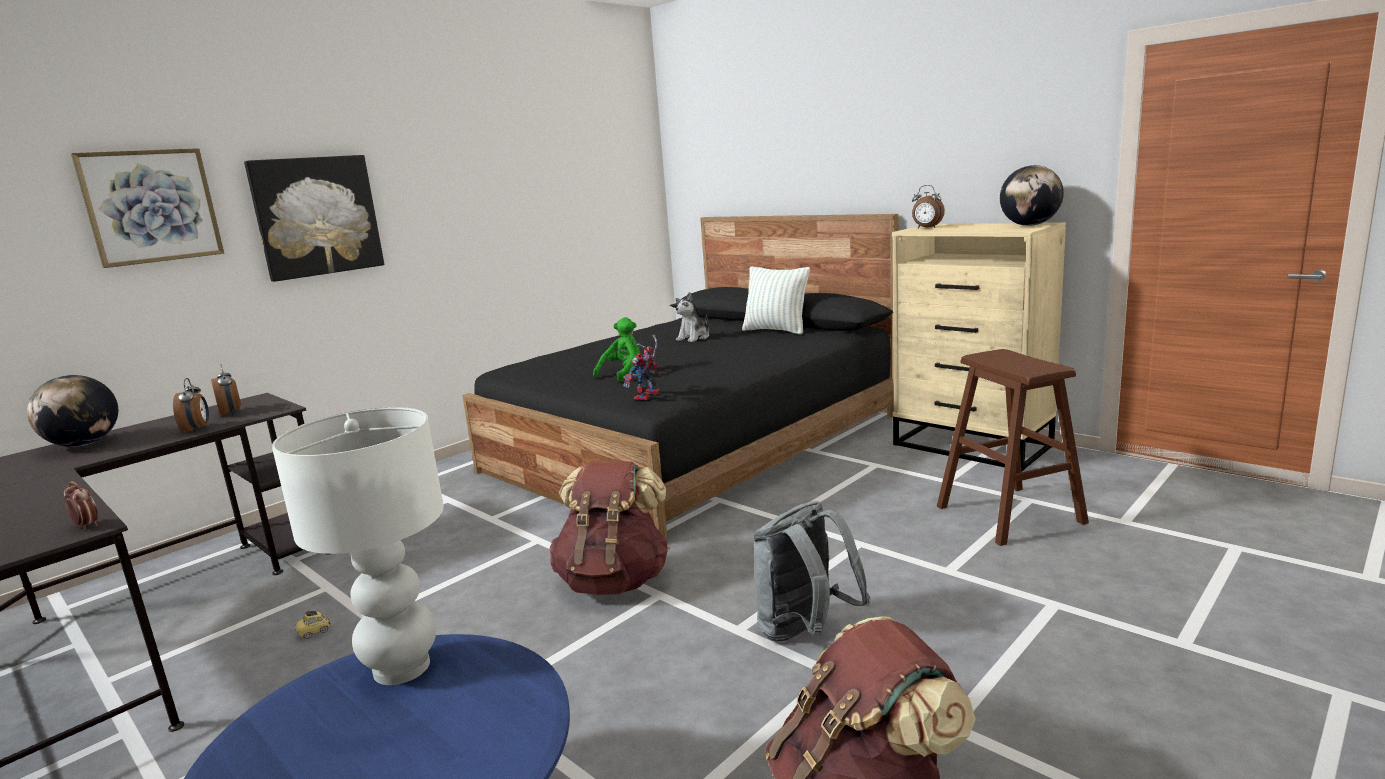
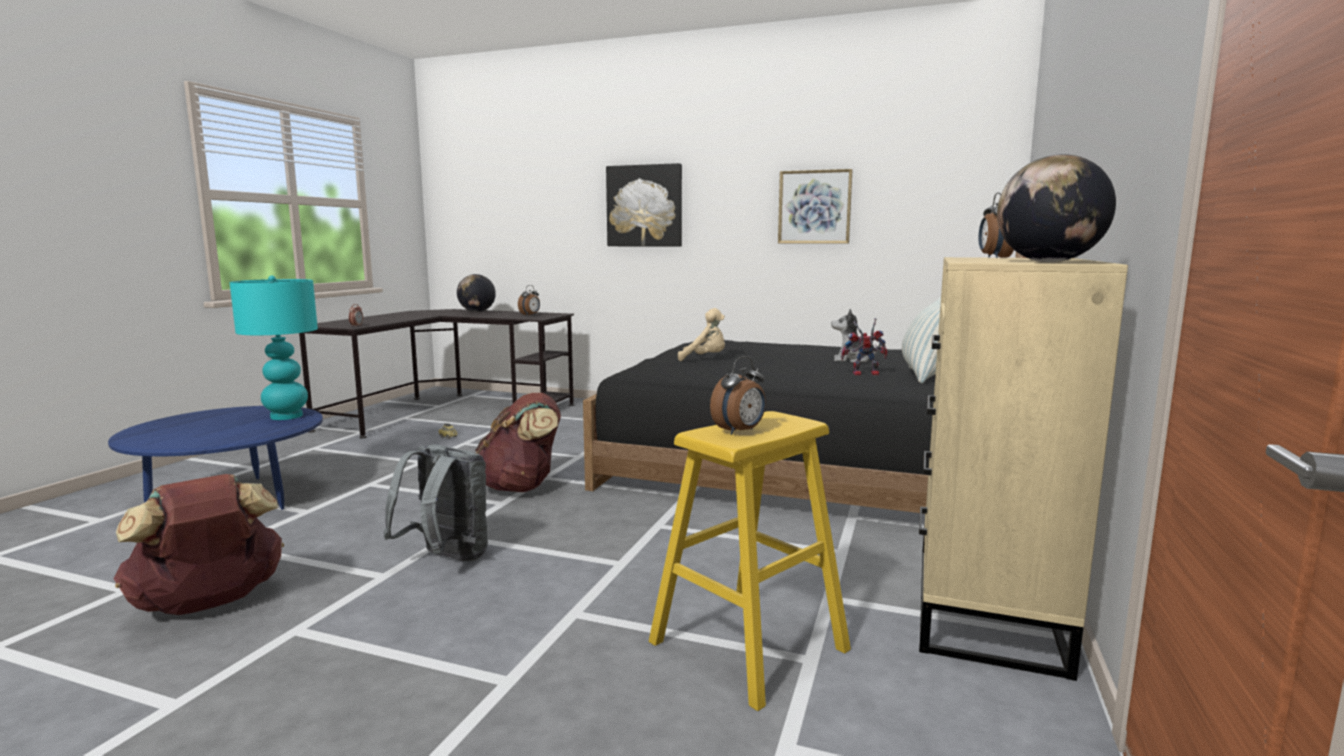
camera: 65 degrees right, 5 degrees down
(151, 206) = (558, 192): picture -> picture (814, 207)
(197, 429) = (498, 316): alarm clock -> alarm clock (740, 431)
(402, 667) = (287, 416): white table lamp -> turquoise table lamp
(623, 373) = (705, 359): green plush toy -> beige plush toy
(647, 397) = (638, 369): toy robot -> toy robot (863, 374)
(1009, 514) = (748, 645): brown stool -> yellow stool

